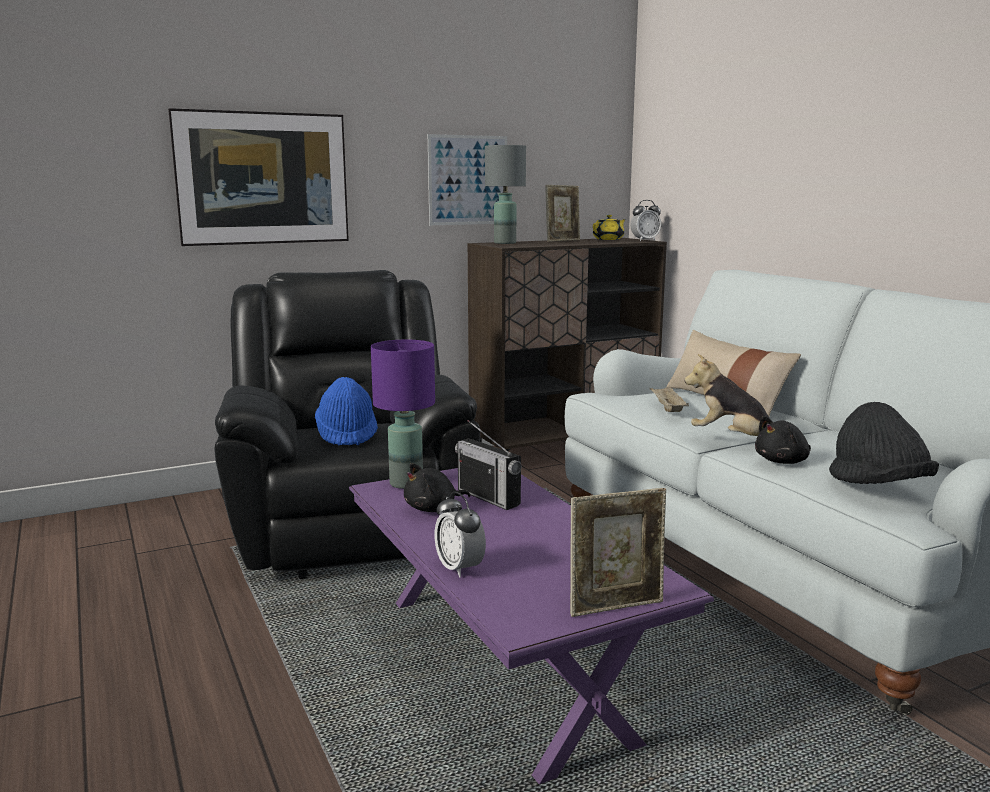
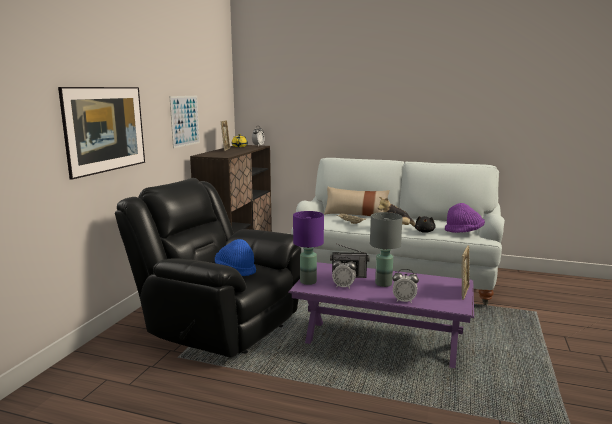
camera: 45 degrees left, 0 degrees up
(433, 509) = (343, 286): black plush toy -> alarm clock
(504, 243) = (209, 154): grey table lamp -> grey table lamp (383, 284)
(878, 487) = (464, 232): black hat -> purple hat

